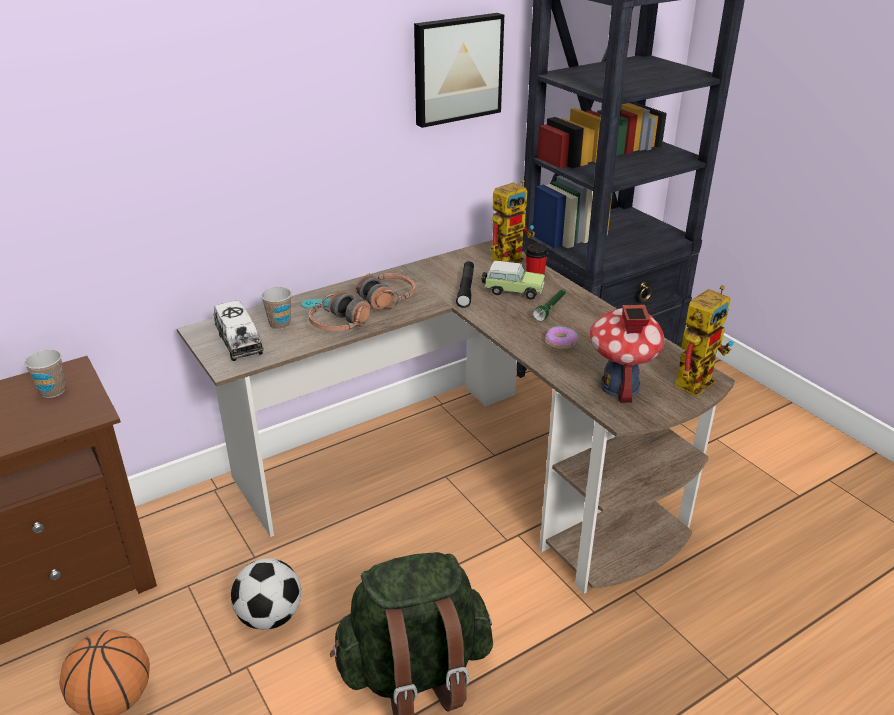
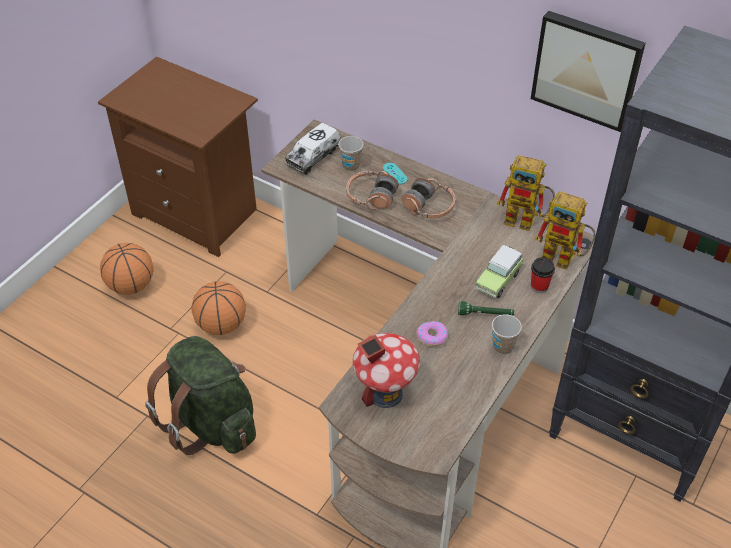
camera: 65 degrees right, 15 degrees up
(53, 391) = (211, 106): cup -> cup (503, 347)
(270, 616) = (221, 325): football -> basketball
(466, 289) = (480, 248): black flashlight -> none
(512, 291) = (499, 279): toy car -> toy car turned 45 degrees clockwise
(696, 379) = (429, 444): toy robot -> toy robot (526, 220)

